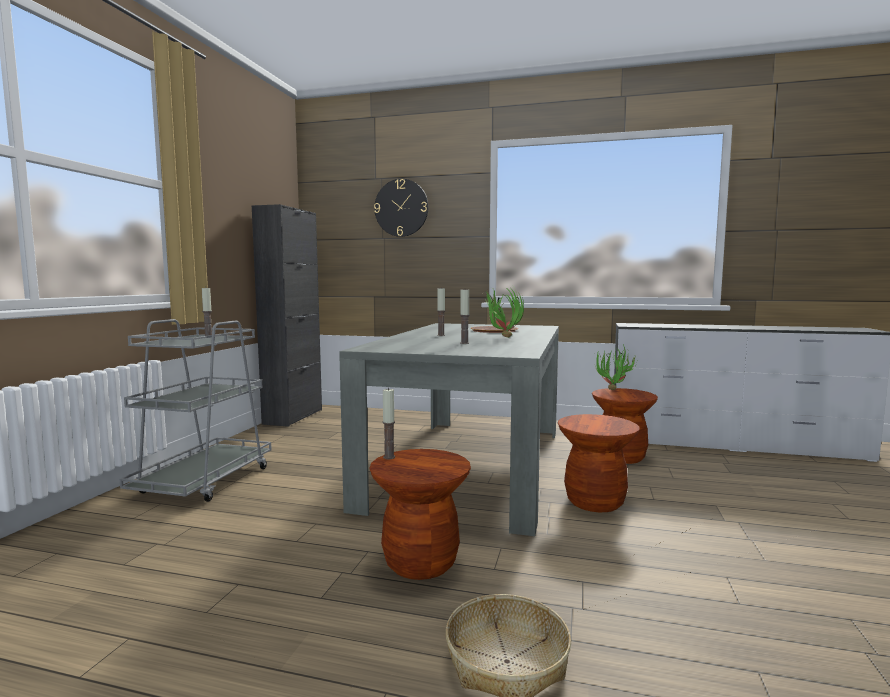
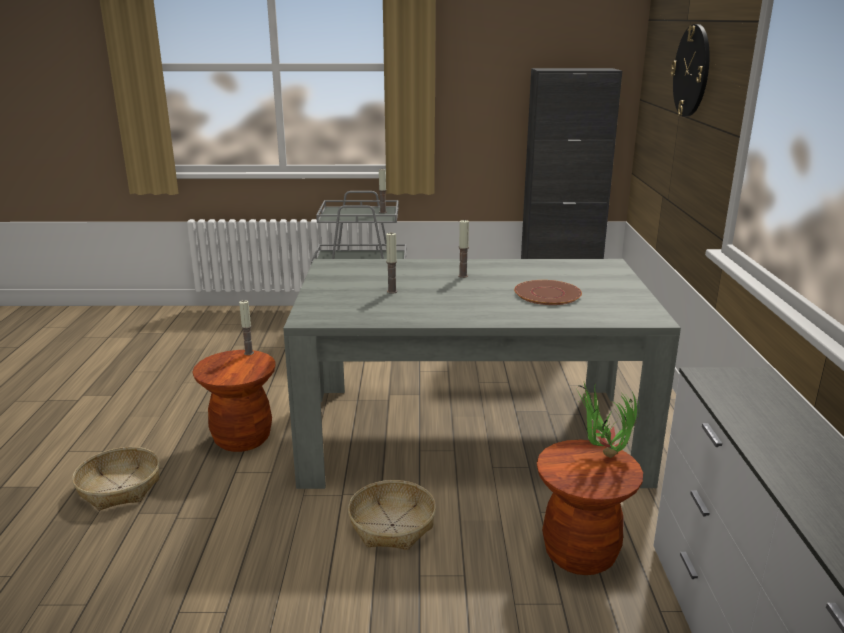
camera: 75 degrees right, 15 degrees up
(501, 338) = (456, 303): potted plant -> none
(594, 502) = (392, 525): brown stool -> basket

